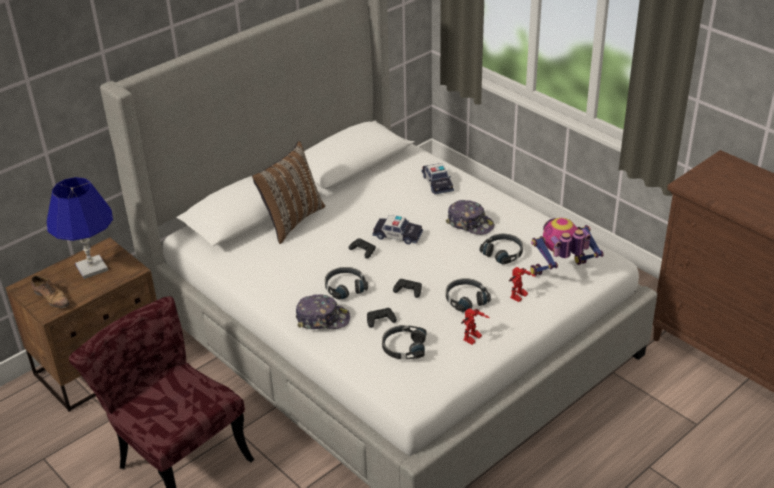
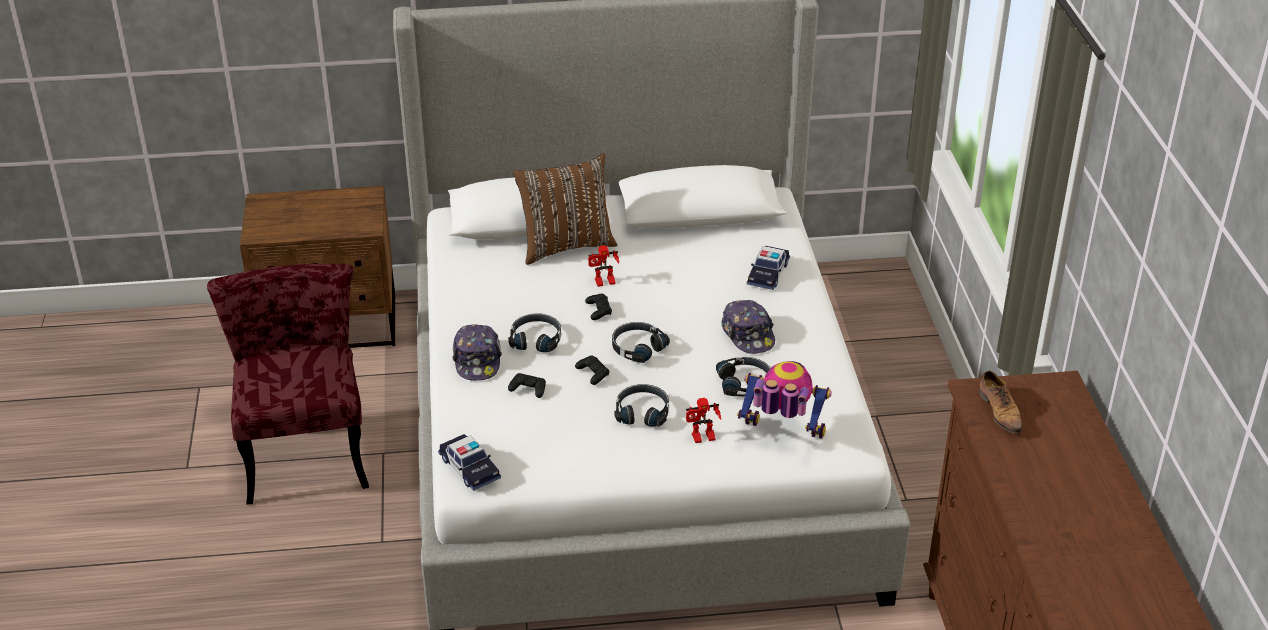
camera: 35 degrees right, 0 degrees up
(52, 298) = (272, 222): shoe -> shoe (1000, 411)
(91, 268) = (335, 209): blue table lamp -> none
(322, 319) = (477, 360): cap -> cap turned 45 degrees clockwise
(397, 235) = (654, 311): toy car -> toy car (469, 468)
(403, 347) = (517, 427): black headphones -> black headphones (637, 347)
(473, 339) = (598, 456): toy robot -> toy robot (604, 283)

